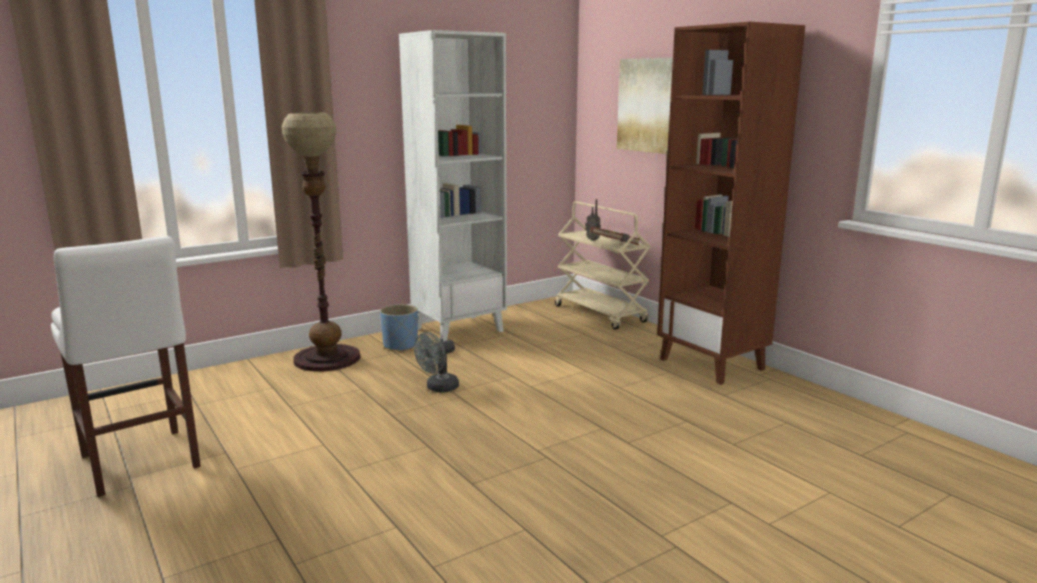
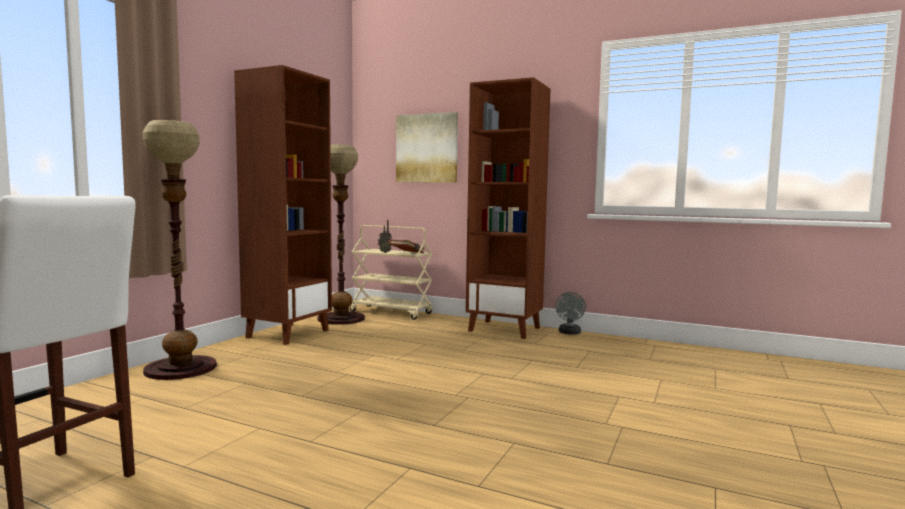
camera: 30 degrees left, 10 degrees down
(401, 345) = (247, 350): blue planter -> none
(438, 388) = (321, 372): grey fan -> grey fan (569, 333)
(459, 329) = (288, 333): white bookcase -> brown bookcase
(533, 315) = (341, 319): none -> floor lamp

